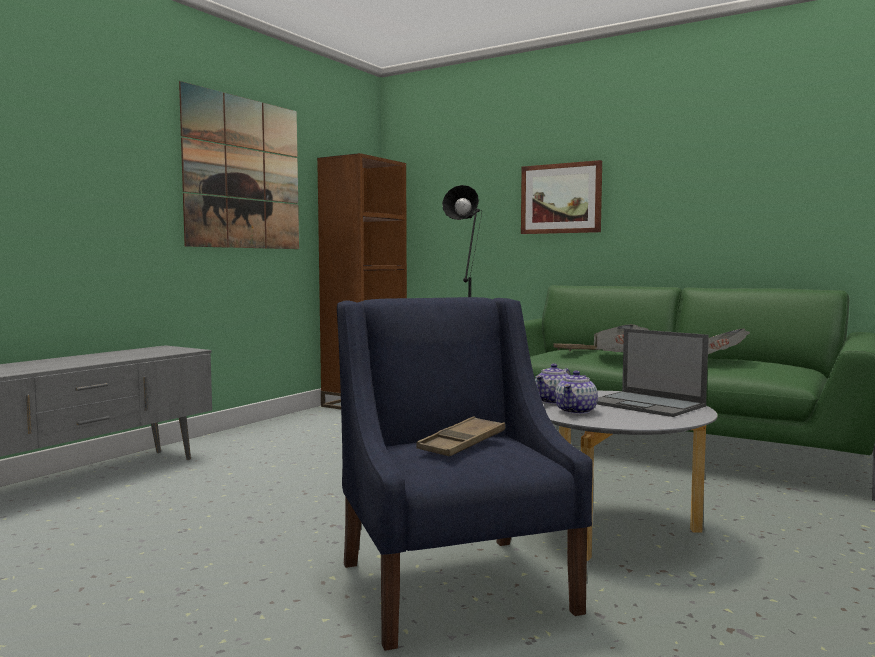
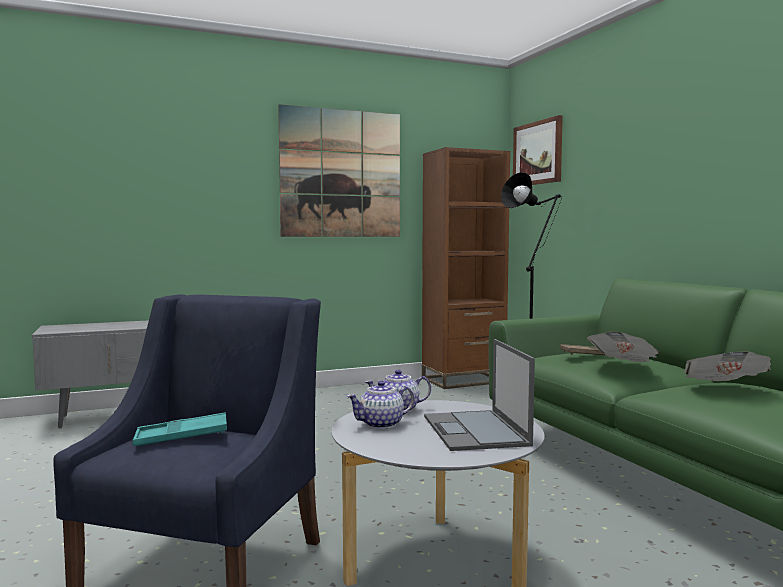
camera: 35 degrees right, 0 degrees up
(462, 444) = (182, 436): brown tray -> turquoise tray
(561, 198) = (647, 179): picture -> picture (537, 153)

